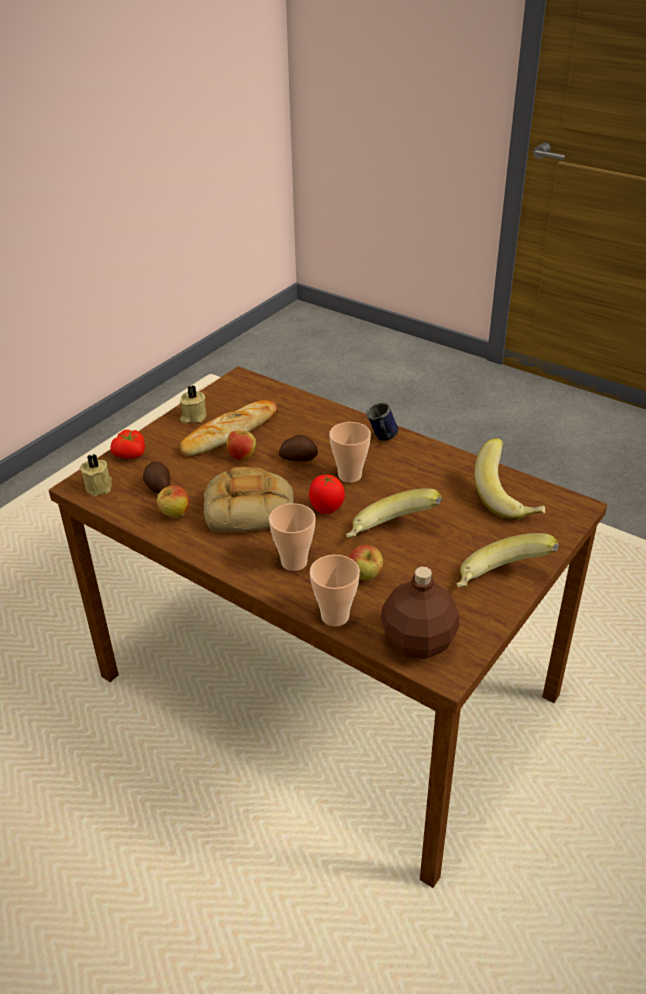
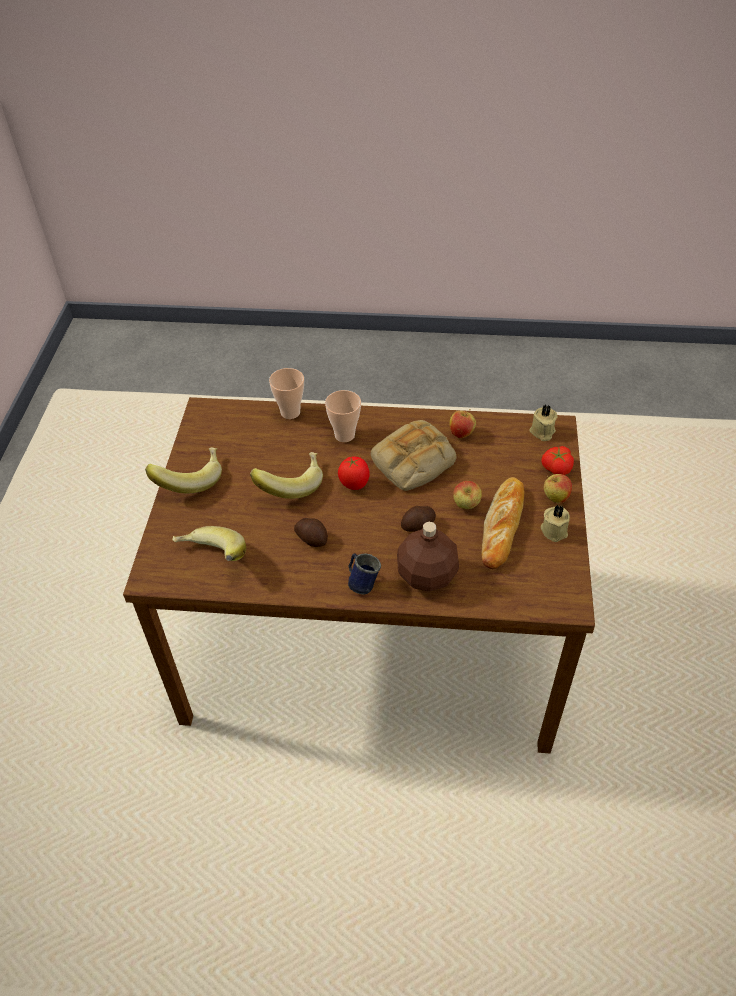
camera: 150 degrees right, 10 degrees up
(158, 487) = (499, 450): potato -> potato (312, 538)
(350, 476) = (360, 526): cup -> none
(365, 577) = (288, 445): apple -> apple (555, 498)
(418, 642) = (228, 418): brown bottle -> brown bottle (426, 575)

